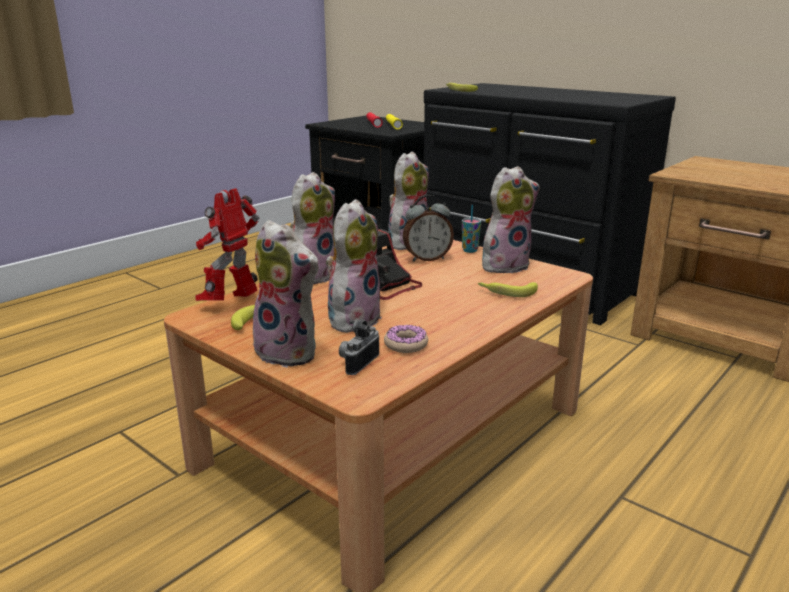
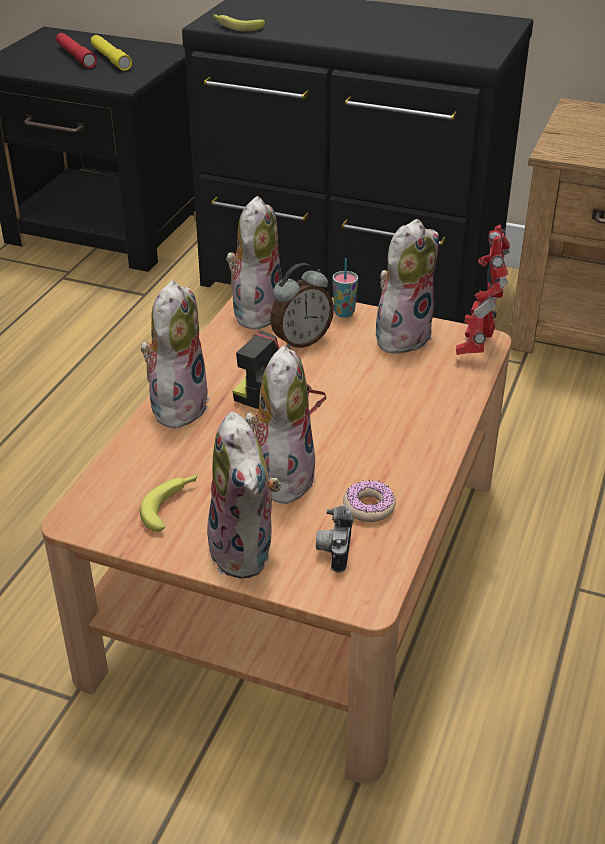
camera: 20 degrees left, 15 degrees up
(232, 303) = (110, 482): toy robot -> toy robot (477, 347)
(290, 352) = (246, 552): plush toy -> plush toy turned 60 degrees clockwise
(507, 292) = (430, 387): banana -> none

